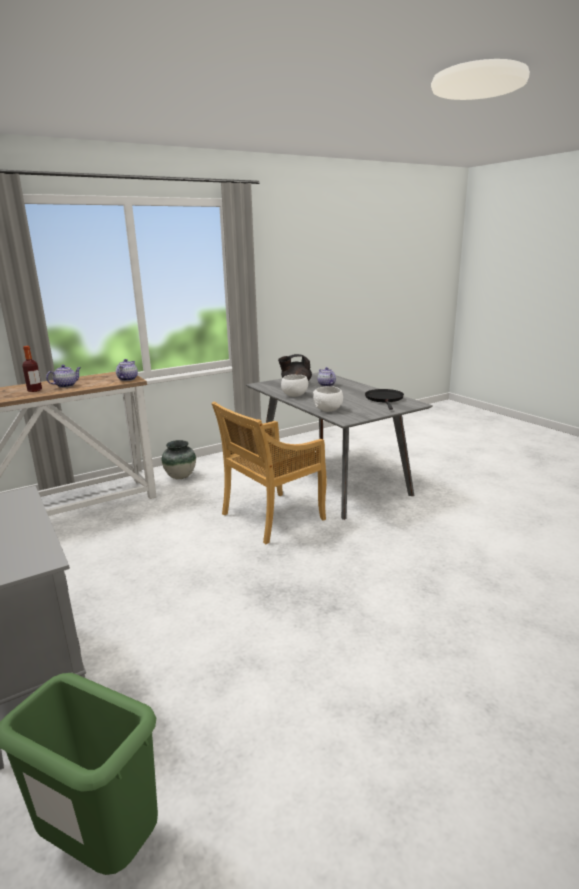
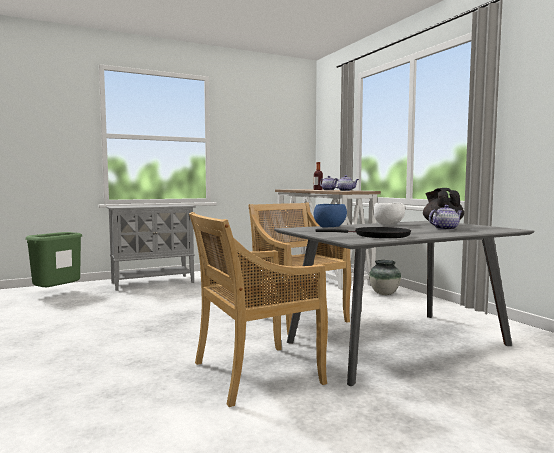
camera: 95 degrees right, 15 degrees down
(328, 410) = (329, 227): white bowl -> blue bowl
(416, 527) = (255, 374): none -> beige chair

